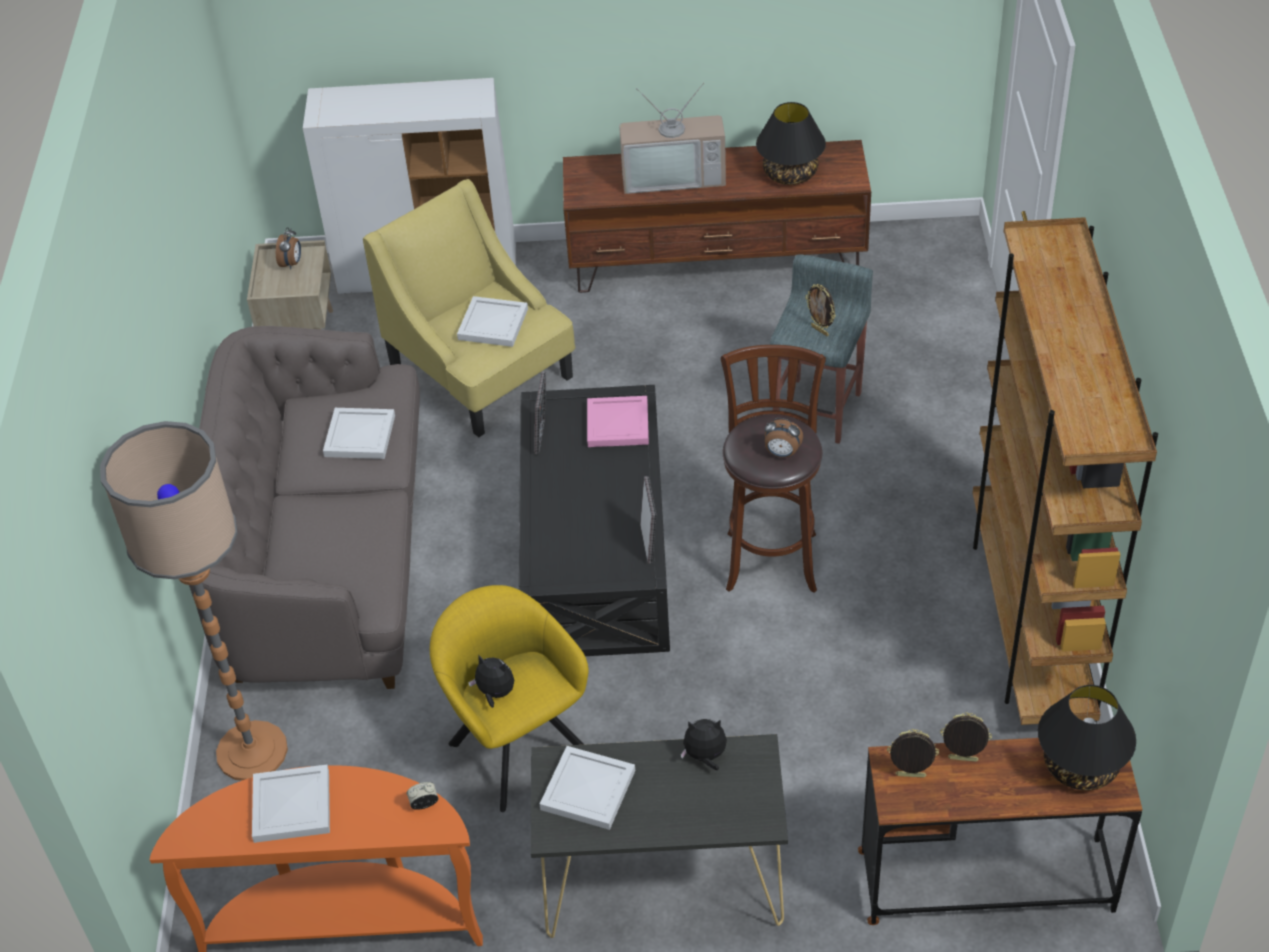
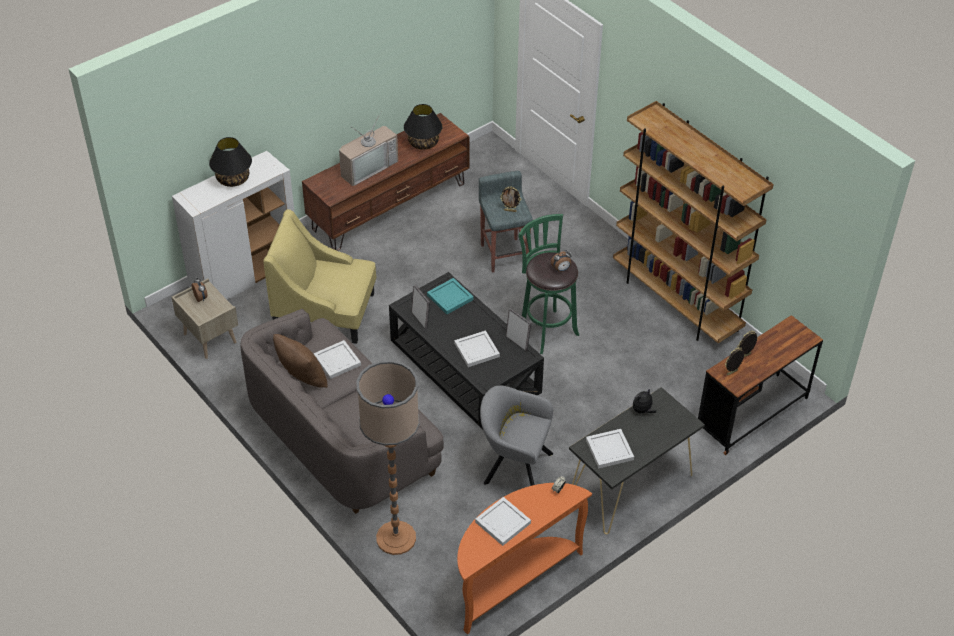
camera: 40 degrees left, 0 degrees up
(292, 436) = (302, 378): none -> brown pillow
(492, 324) = (340, 280): white tray -> white tray (476, 350)
(495, 693) = (516, 439): plush toy -> none
(517, 743) = (514, 467): yellow armchair -> grey armchair
(617, 425) = (450, 298): pink tray -> turquoise tray
(771, 557) = (546, 329): brown stool -> green stool
(1081, 766) = (788, 335): black table lamp -> black table lamp (233, 179)

